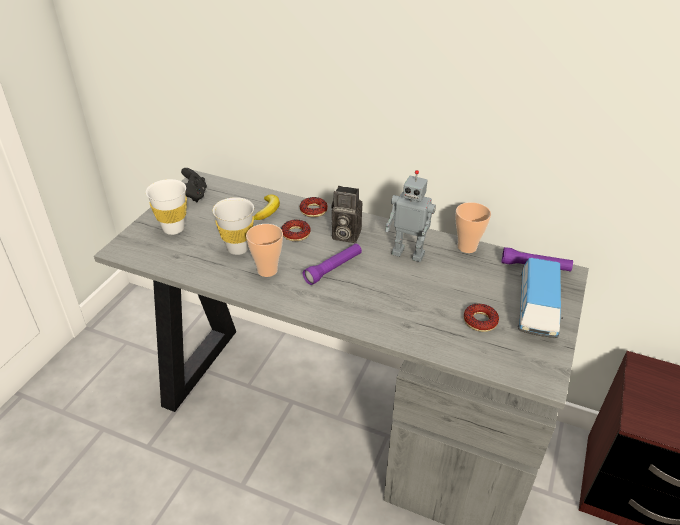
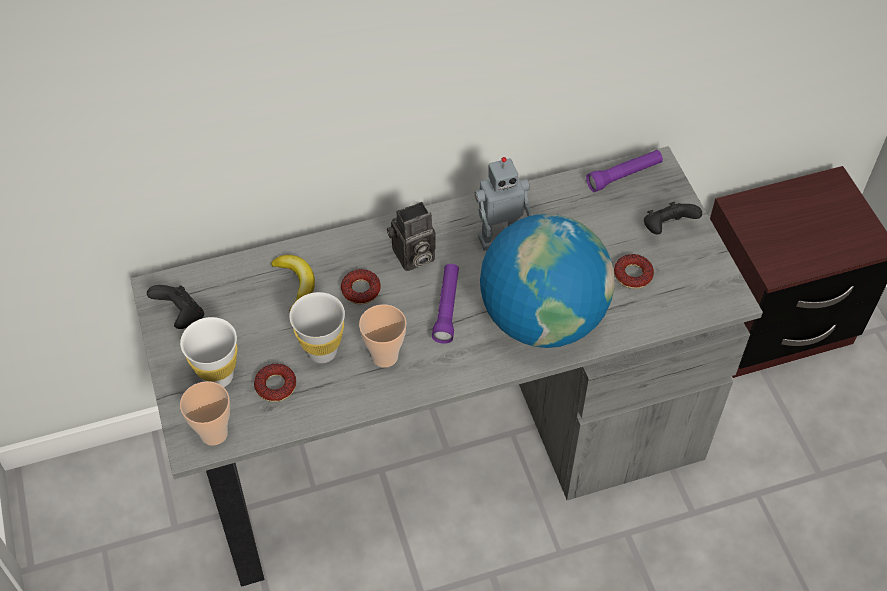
camera: 40 degrees left, 15 degrees up
(313, 210) = (344, 245): donut -> donut (276, 386)
(387, 307) = (542, 318): none -> globe
(467, 247) = (544, 192): cup -> cup (214, 433)
(536, 310) = (666, 228): toy car -> black game controller

